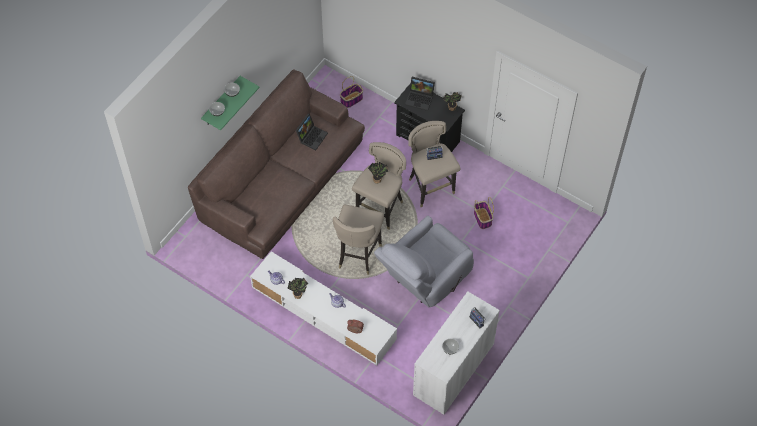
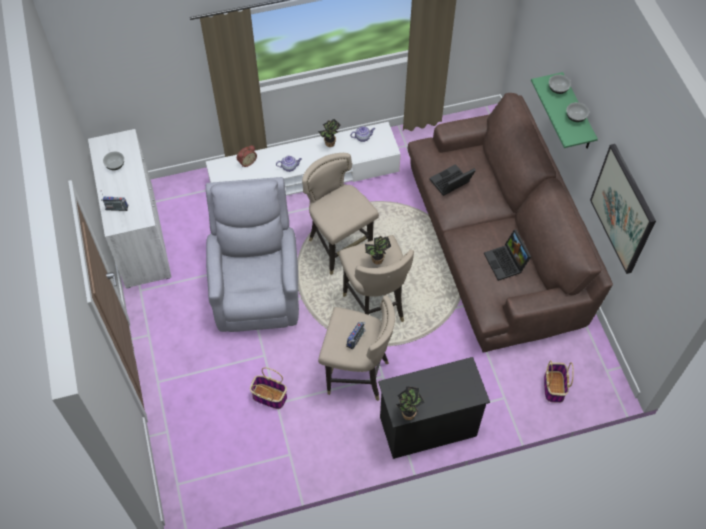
camera: 130 degrees right, 0 degrees up
(271, 51) = (623, 209): none -> picture
(420, 99) = (453, 389): laptop -> laptop (450, 183)

